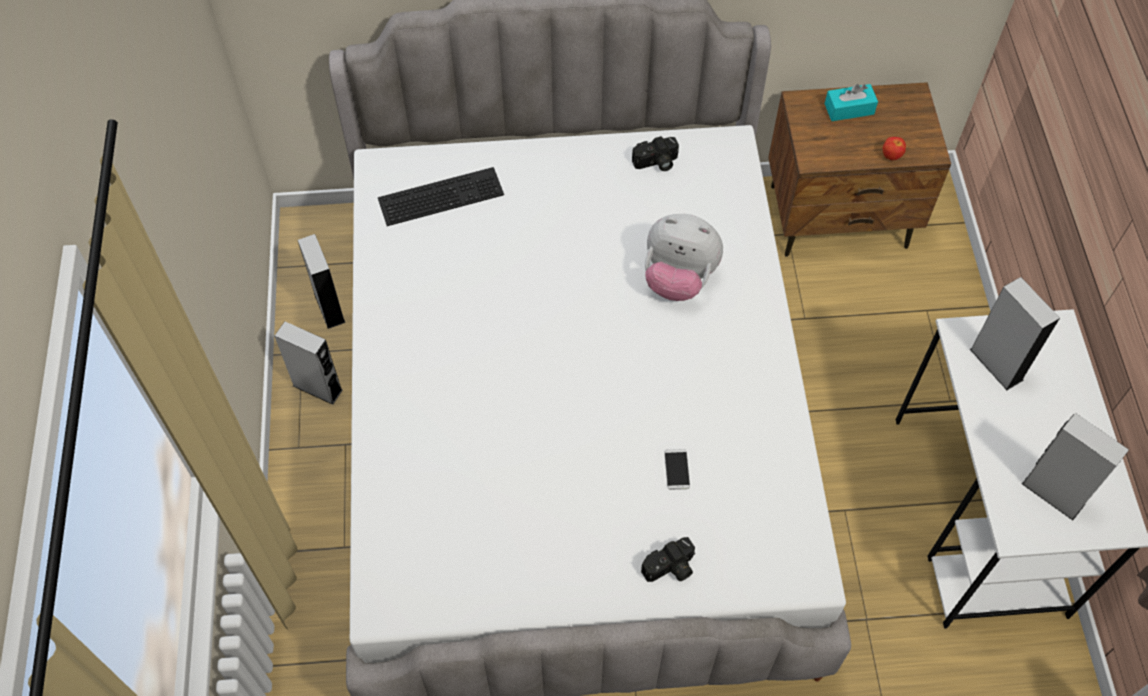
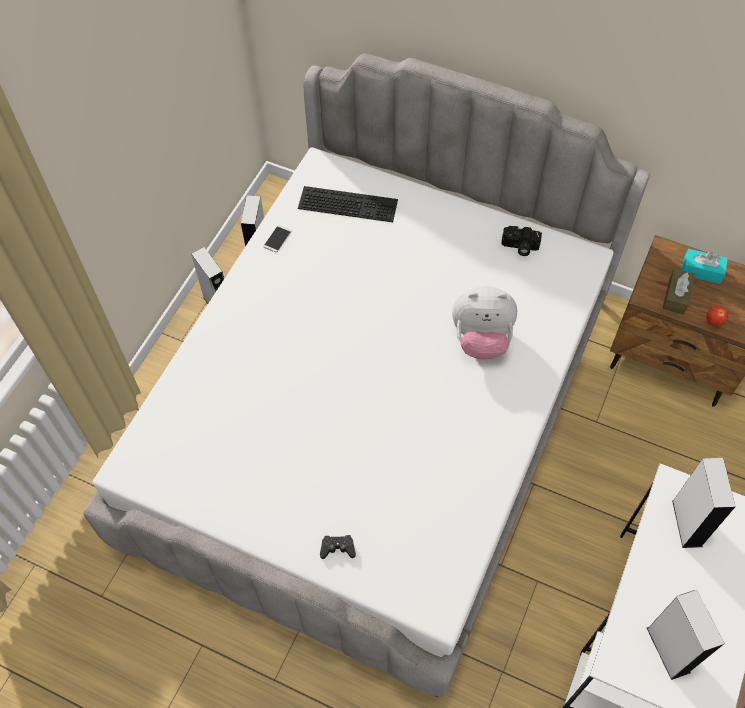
camera: 30 degrees right, 0 degrees up
(670, 569) = (337, 548): camera -> black game controller
(677, 469) = (389, 478): phone -> phone (277, 239)
(678, 278) = (481, 339): plush toy -> plush toy turned 45 degrees counterclockwise
(840, 145) = (676, 296): none -> brown tissue box

